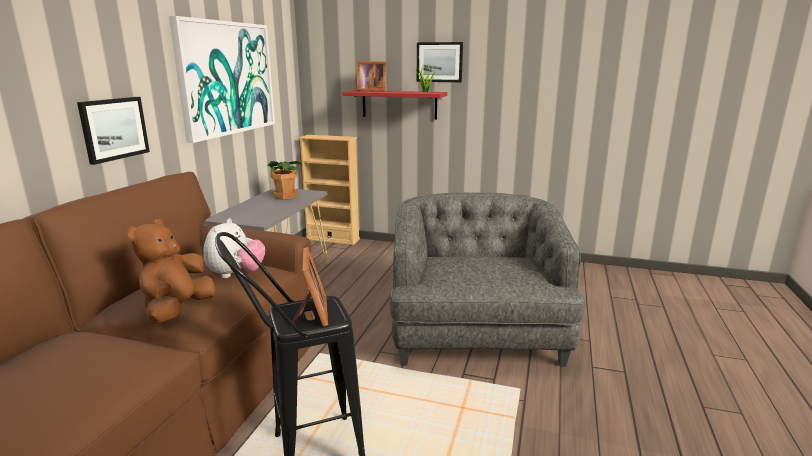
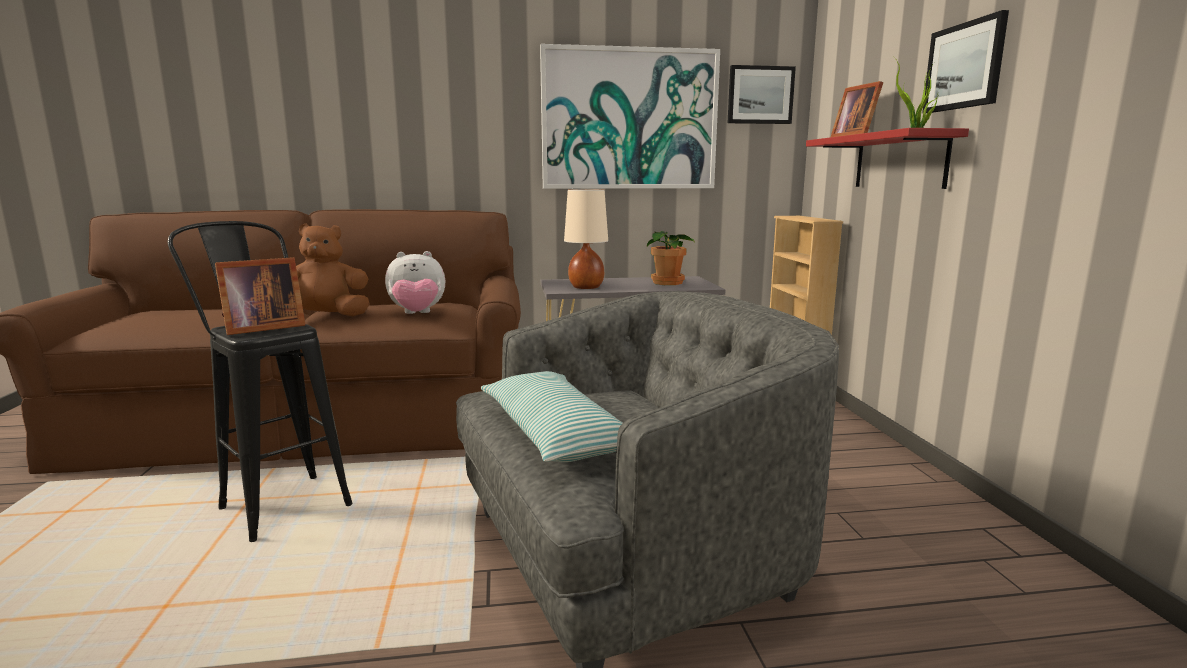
camera: 65 degrees right, 5 degrees down
(114, 129) = (445, 159): picture -> picture (760, 95)
(262, 214) = (586, 287): none -> beige table lamp
(494, 279) = (555, 434): none -> pillow

